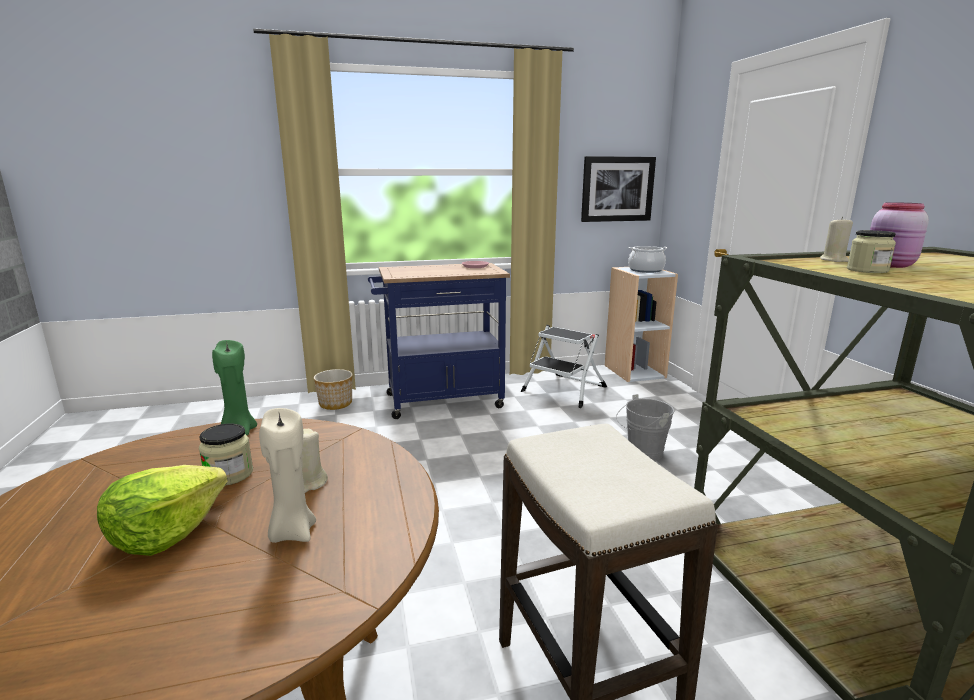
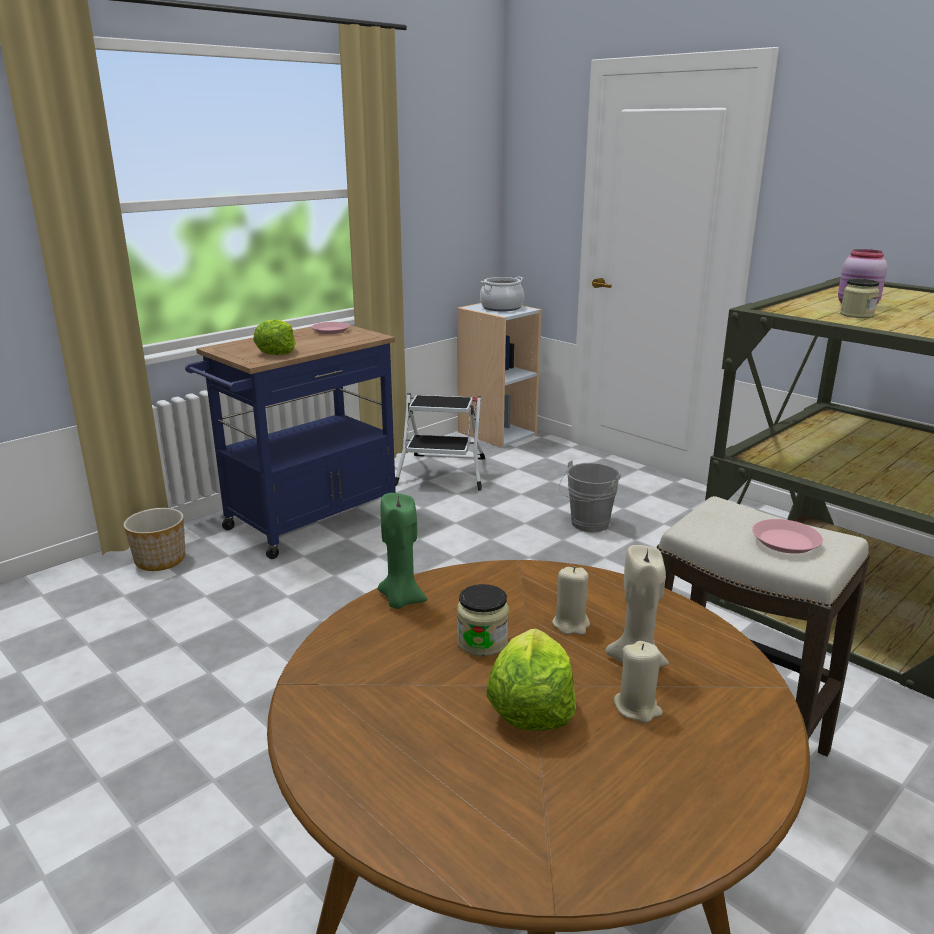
camera: 30 degrees left, 5 degrees up
(418, 273) = (277, 351): none -> lettuce
(611, 477) = (786, 541): none -> pink plate
(617, 189) = (456, 207): picture -> none
(834, 260) = (811, 304): beige candle -> beige candle (637, 707)

